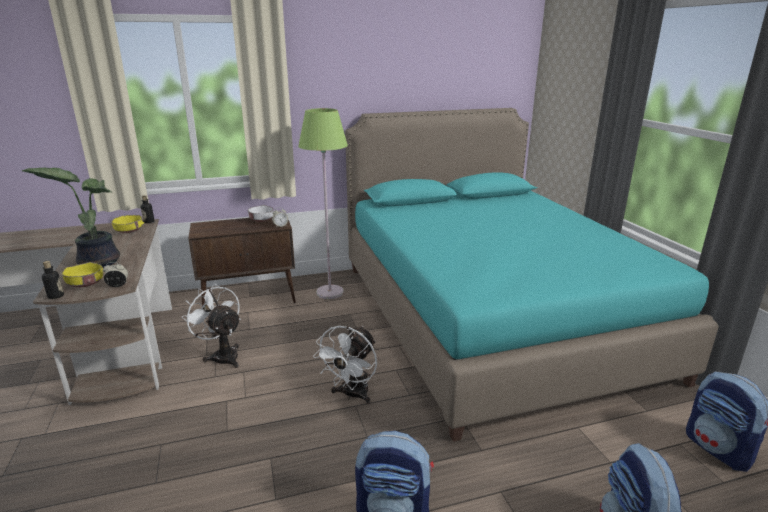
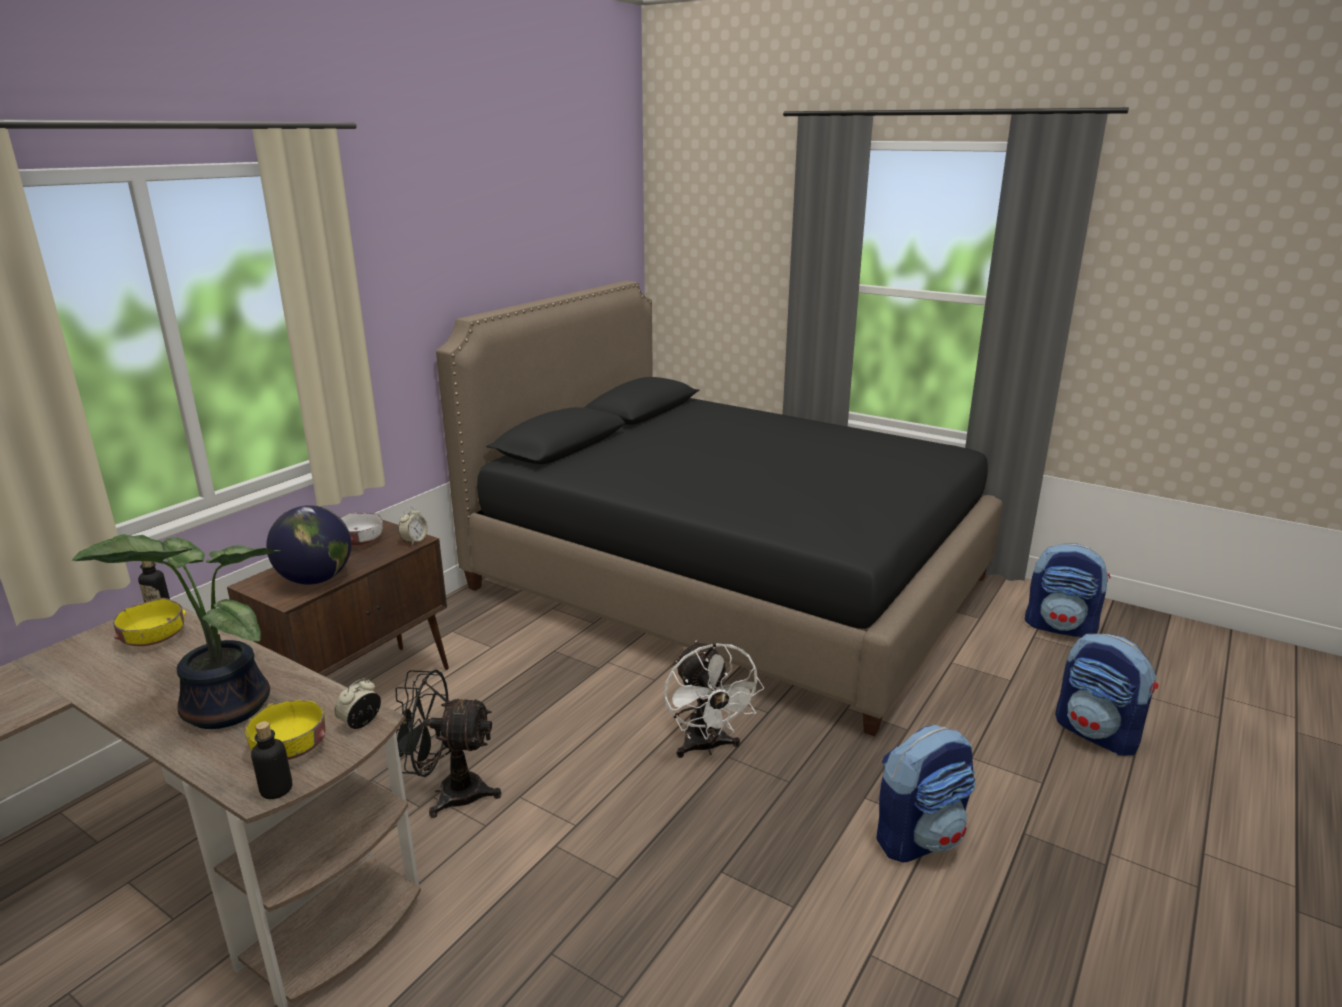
camera: 40 degrees left, 0 degrees up
(219, 230) = (315, 579): none -> globe
(222, 355) = (448, 793): white fan -> black fan
(330, 292) = (480, 632): green floor lamp -> none
(489, 317) = (728, 583): turquoise bed -> black bed

